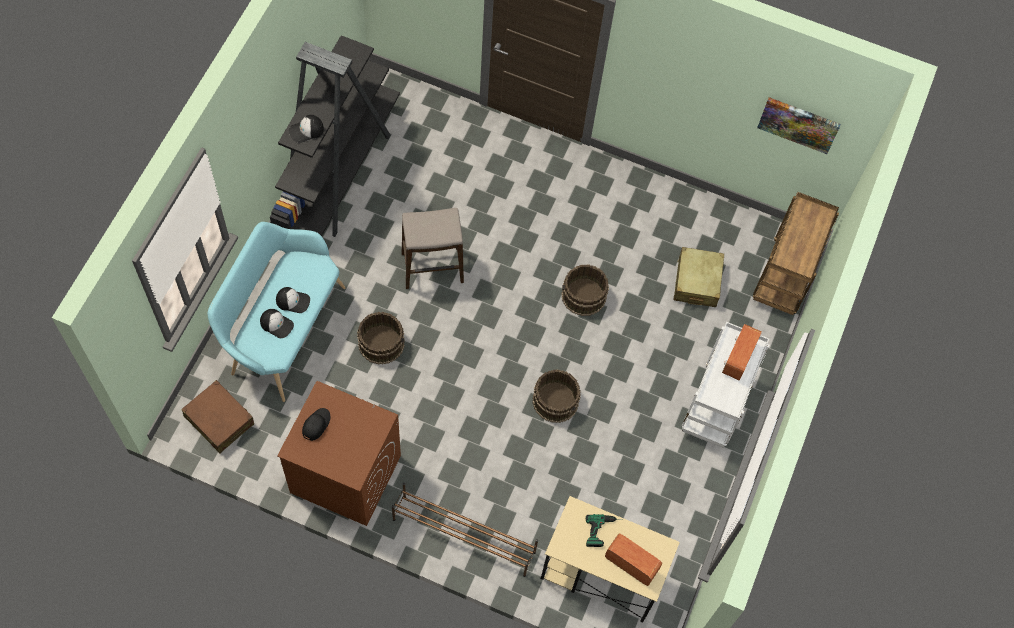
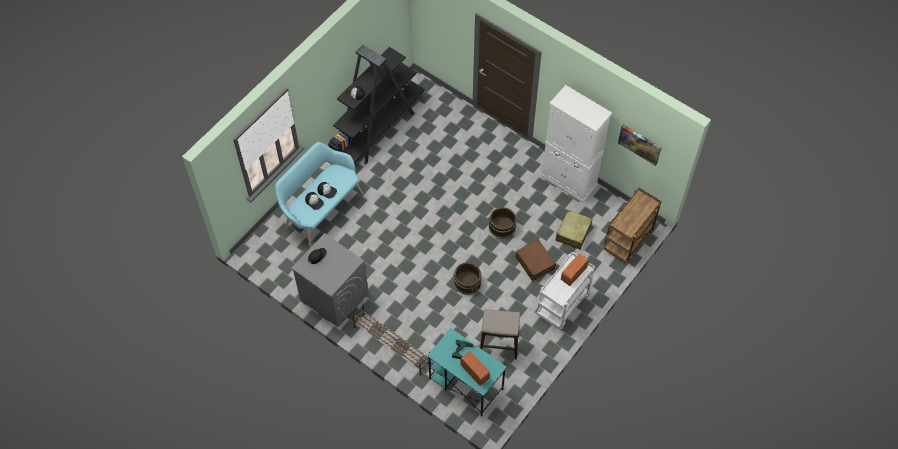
camera: 20 degrees right, 5 degrees down
(219, 420) = (271, 252): brown suitcase -> brown suitcase (534, 263)
(344, 474) = (333, 296): brown washing machine -> grey washing machine
(381, 343) = (375, 229): brown bucket -> none
(432, 268) = (417, 193): stool -> stool (499, 345)
(601, 573) = (465, 383): beige desk -> turquoise desk
(665, 198) = (569, 181): none -> white cabinet

